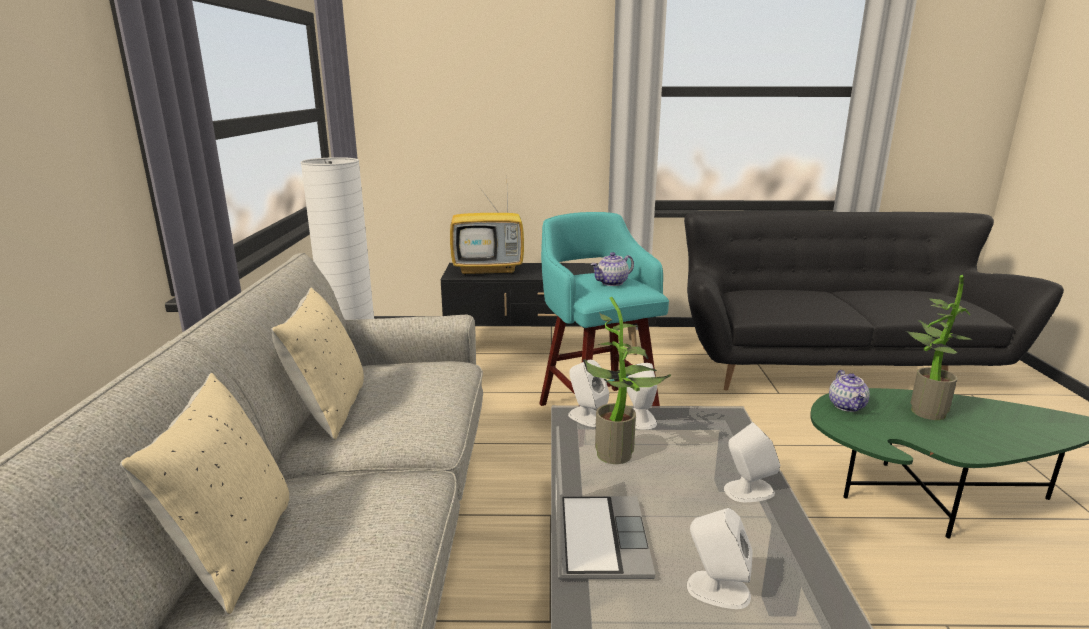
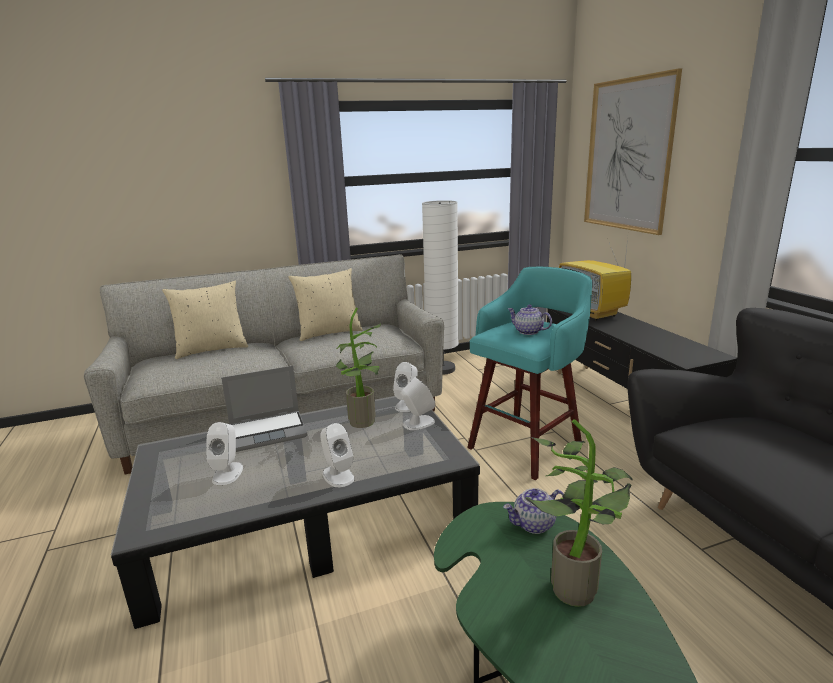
camera: 70 degrees right, 0 degrees up
(454, 92) = (628, 155): none -> picture

